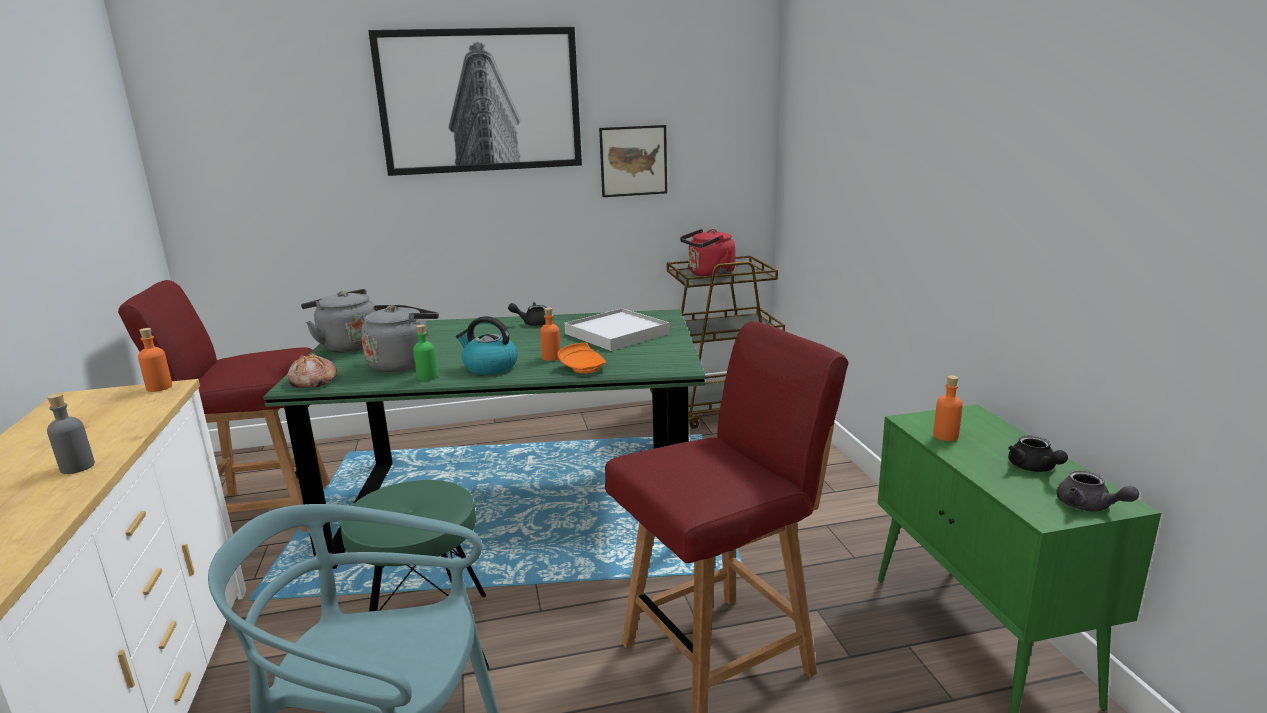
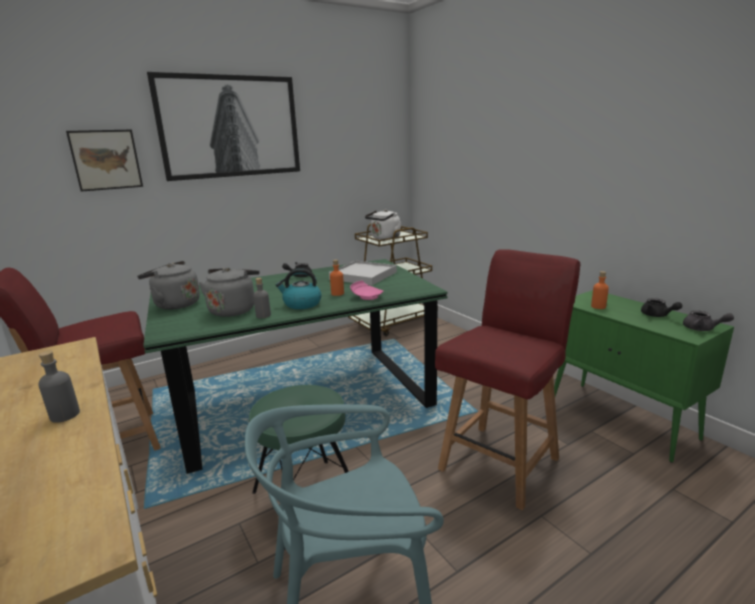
camera: 20 degrees left, 0 degrees up
(159, 387) = (67, 347): orange bottle -> none
(312, 381) = (174, 330): bread -> none
(427, 377) = (263, 315): green bottle -> grey bottle
(583, 367) = (366, 296): orange plate -> pink plate
(633, 161) = (331, 168): picture -> picture (106, 160)
(709, 274) = (384, 238): red kettle -> white kettle

